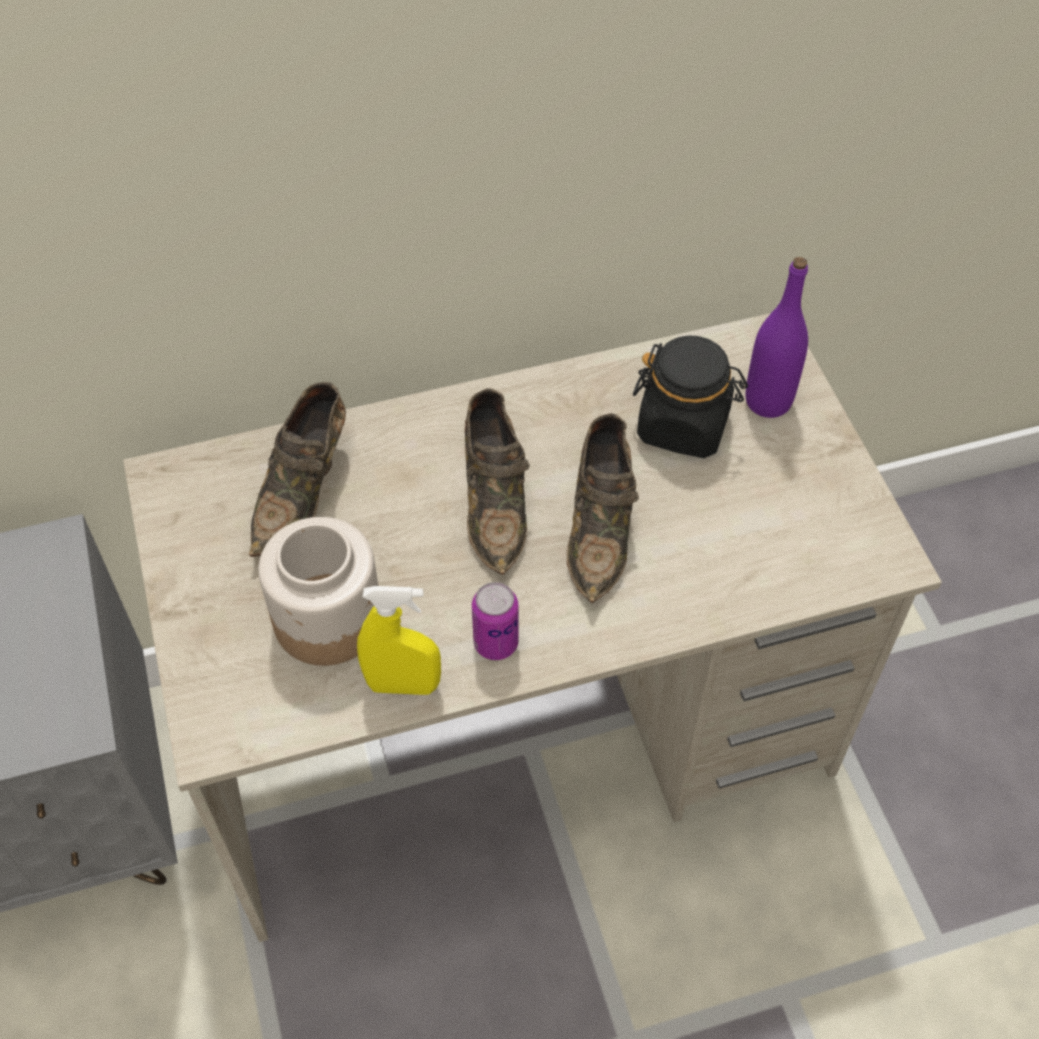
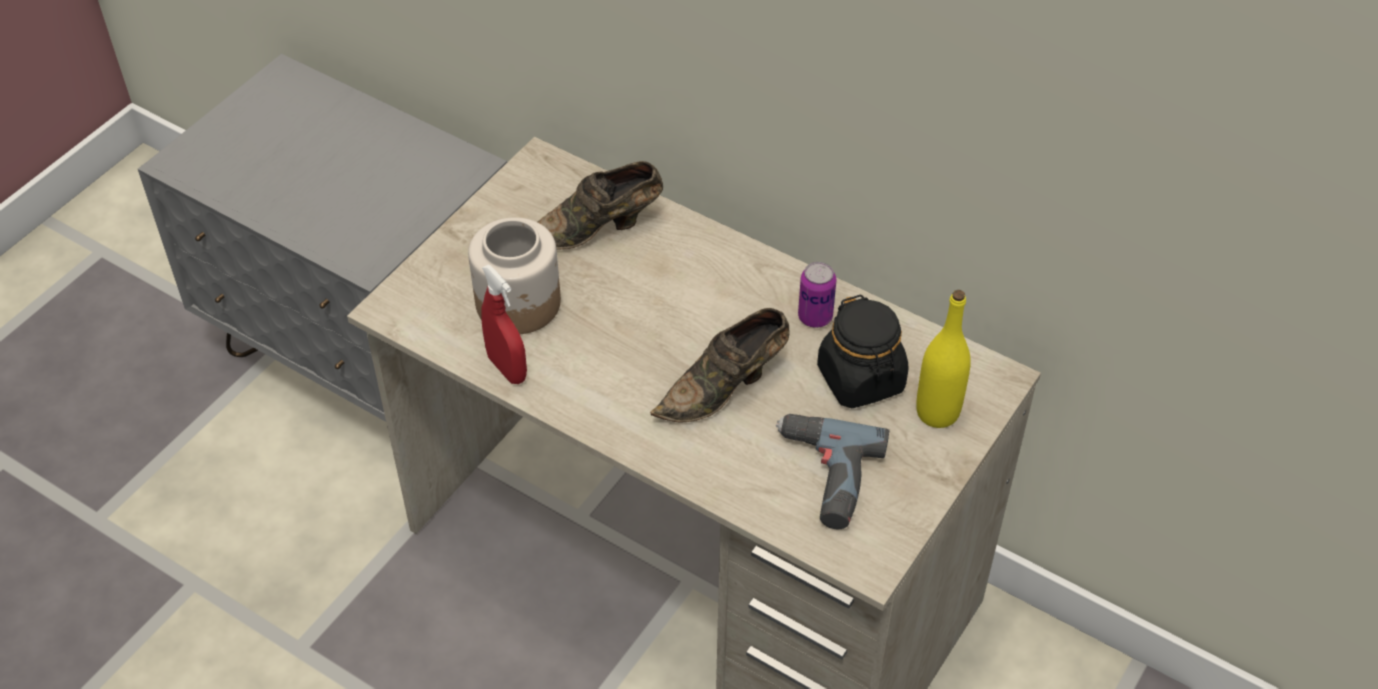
camera: 50 degrees right, 5 degrees down
(403, 685) = (507, 368): yellow spray bottle -> red spray bottle
(495, 502) = (688, 323): brown shoe -> none
(496, 643) = (581, 392): can -> can (815, 317)
(767, 528) = (822, 477): none -> power drill
(768, 401) = (937, 412): purple bottle -> yellow bottle

